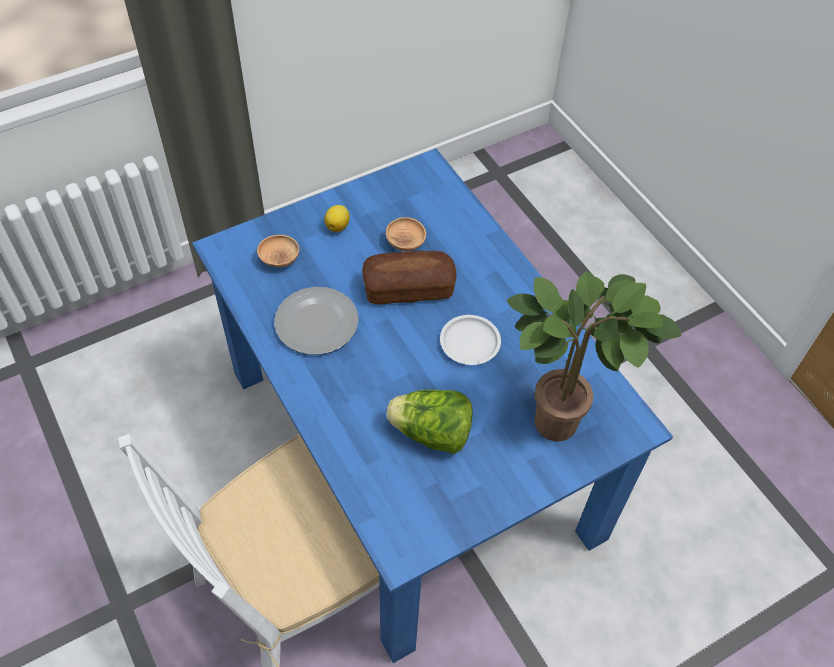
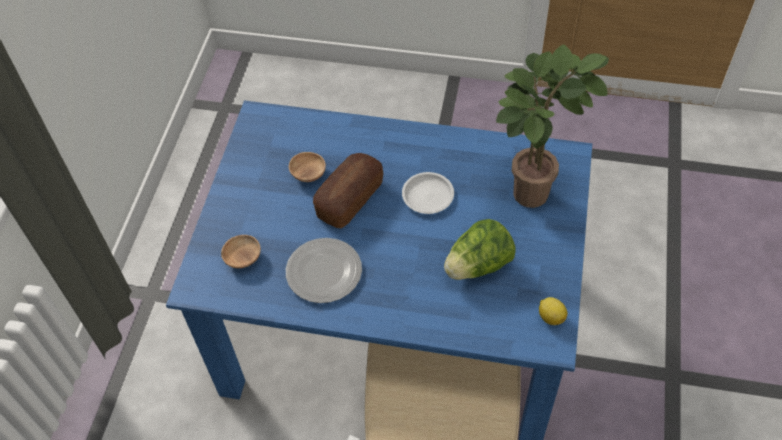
camera: 45 degrees left, 0 degrees up
(338, 226) = (251, 203): lemon -> lemon (550, 316)

